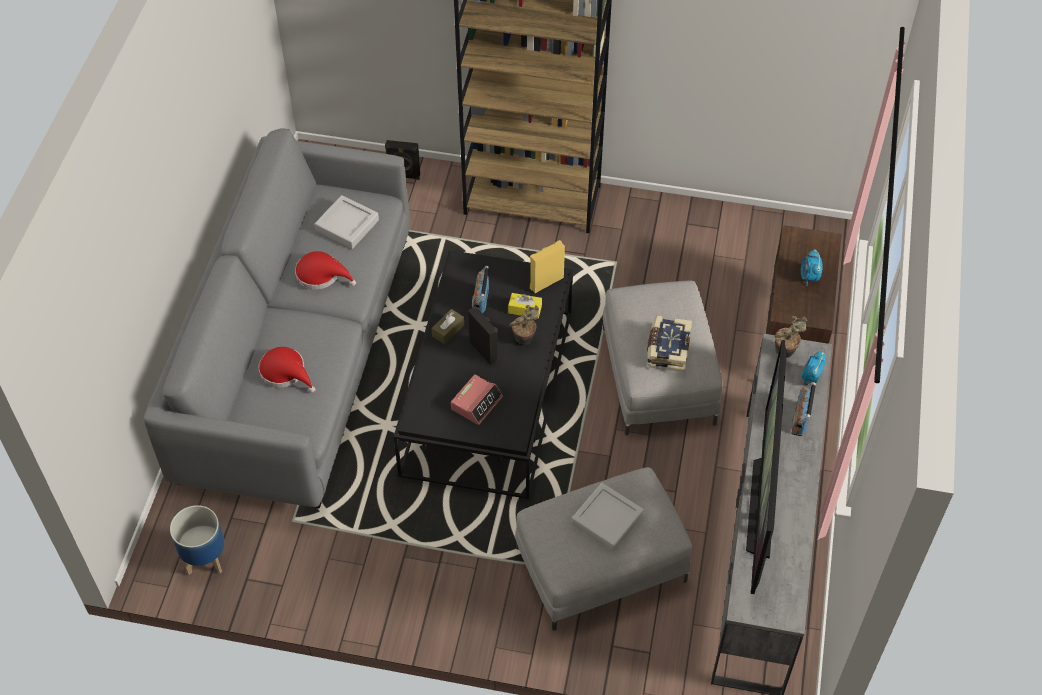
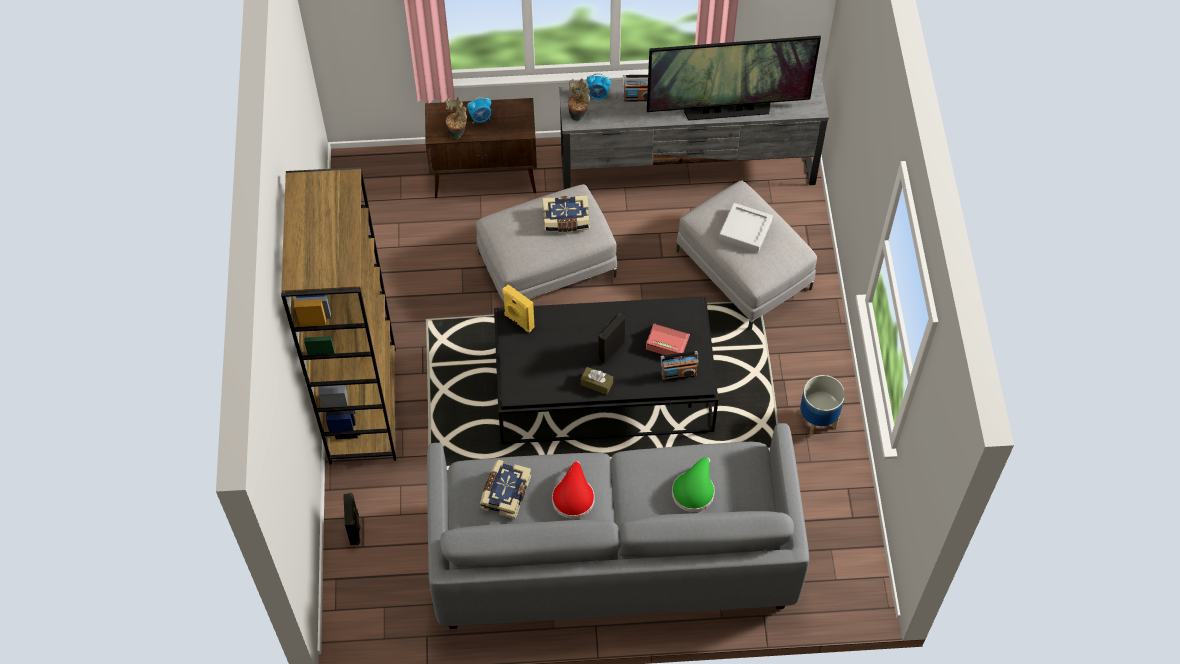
camera: 105 degrees left, 5 degrees up
(206, 558) = (846, 556): planter -> planter (817, 419)
(285, 372) = (694, 490): red hat -> green hat
(347, 225) = (505, 493): grey tray -> book
(480, 301) = (555, 367): radio -> radio (678, 374)
(524, 341) = (590, 323): potted plant -> potted plant (458, 132)
(525, 309) = (555, 330): yellow tissue box -> none

